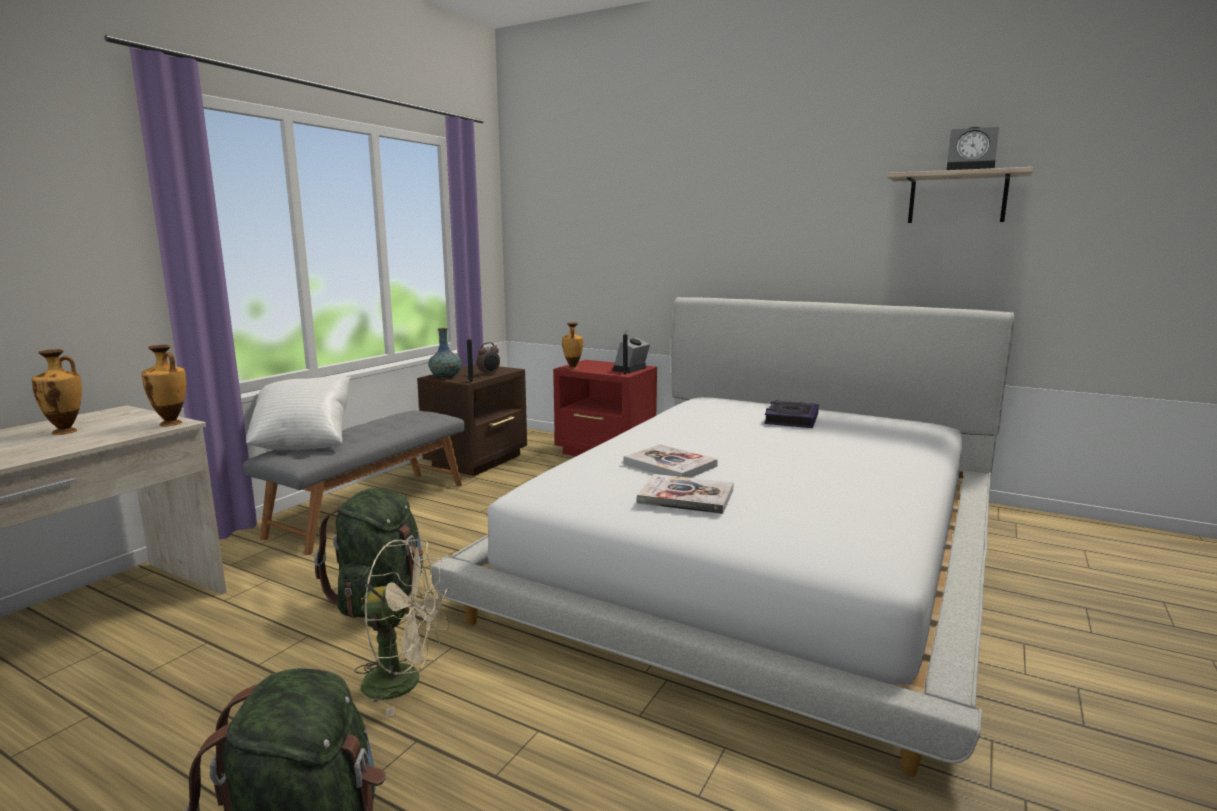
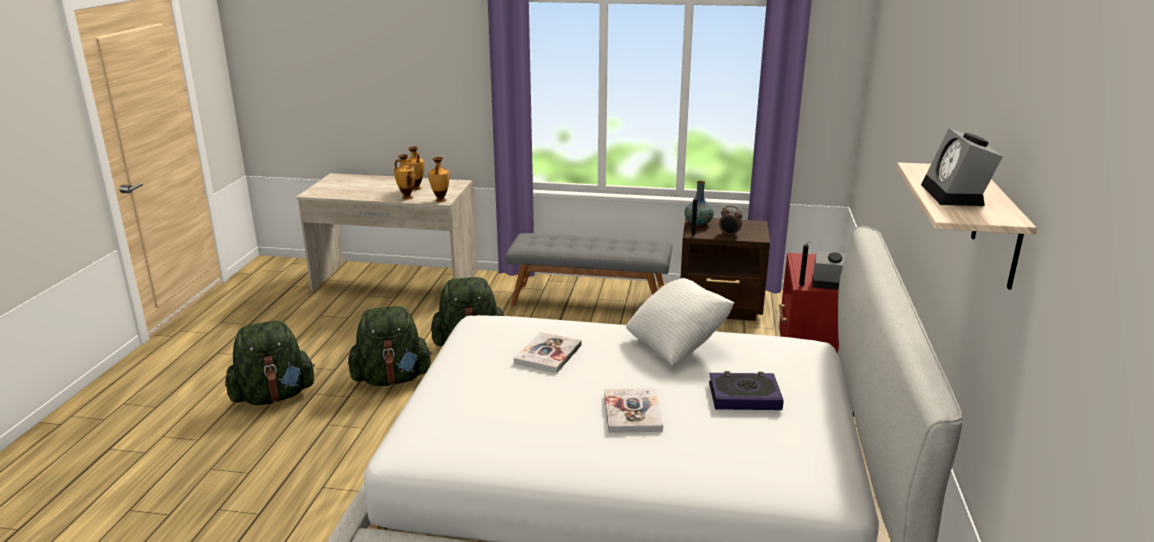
camera: 70 degrees right, 10 degrees up
(304, 443) = (552, 236): white pillow -> white pillow (677, 346)
(405, 682) = (392, 379): beige fan -> green backpack
(572, 368) = (797, 259): vase -> vase (406, 197)
(686, 497) = (482, 369): book -> book (632, 412)

